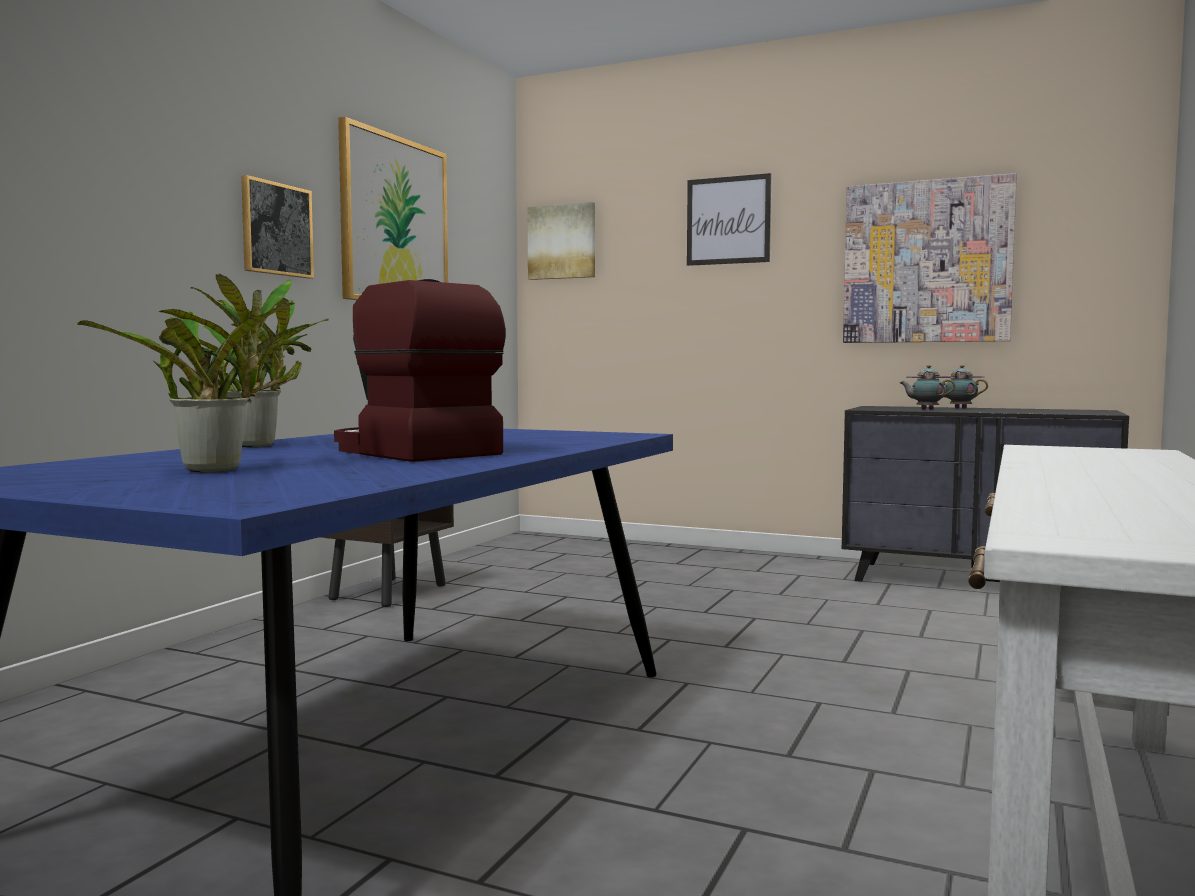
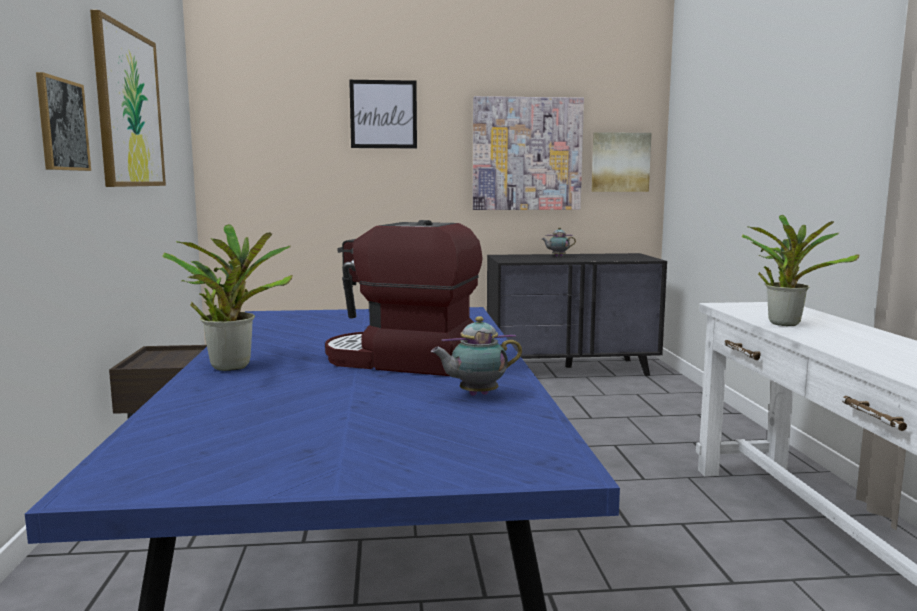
camera: 30 degrees left, 5 degrees up
(221, 469) = (348, 414): potted plant -> potted plant (784, 323)
(562, 242) = (237, 122): picture -> picture (620, 162)
(925, 409) = (544, 259): teapot -> teapot (475, 395)

